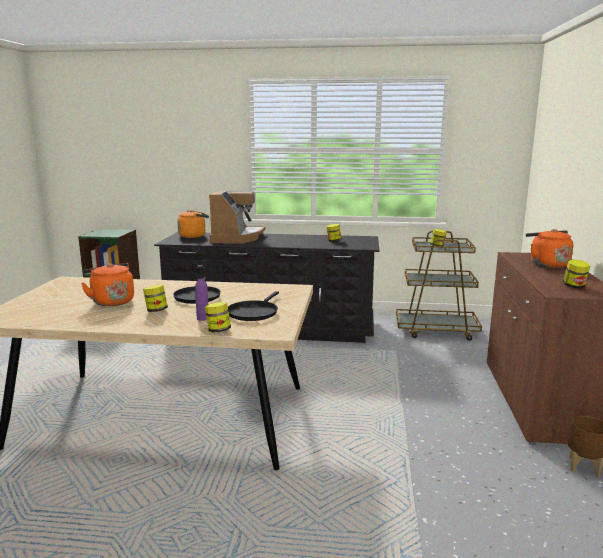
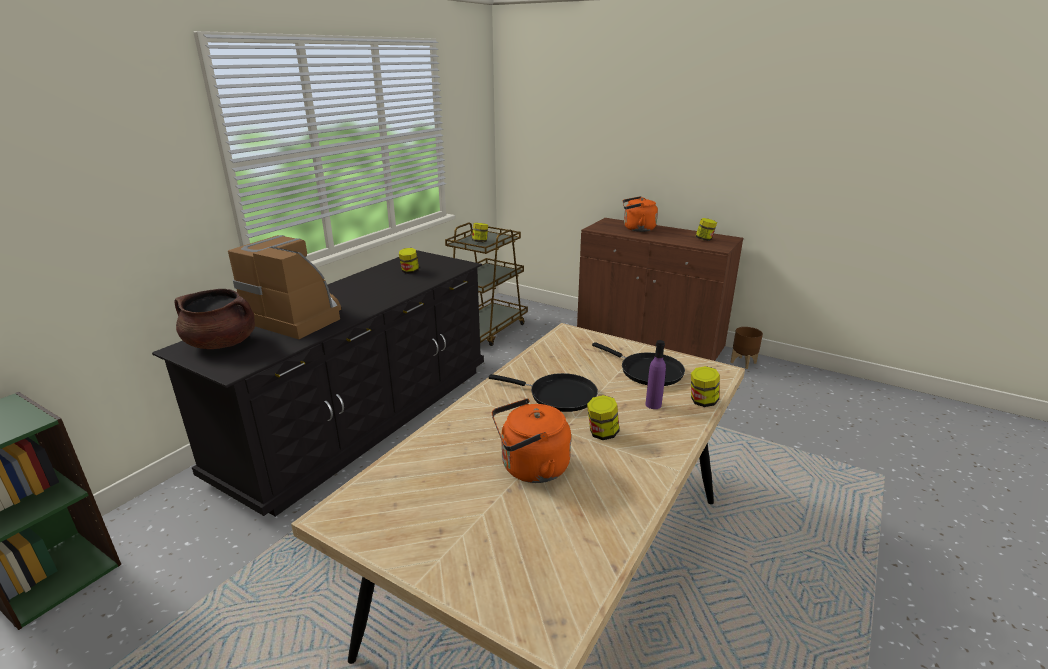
camera: 65 degrees left, 10 degrees up
(194, 236) = (222, 343): orange kettle -> brown cooking pot

